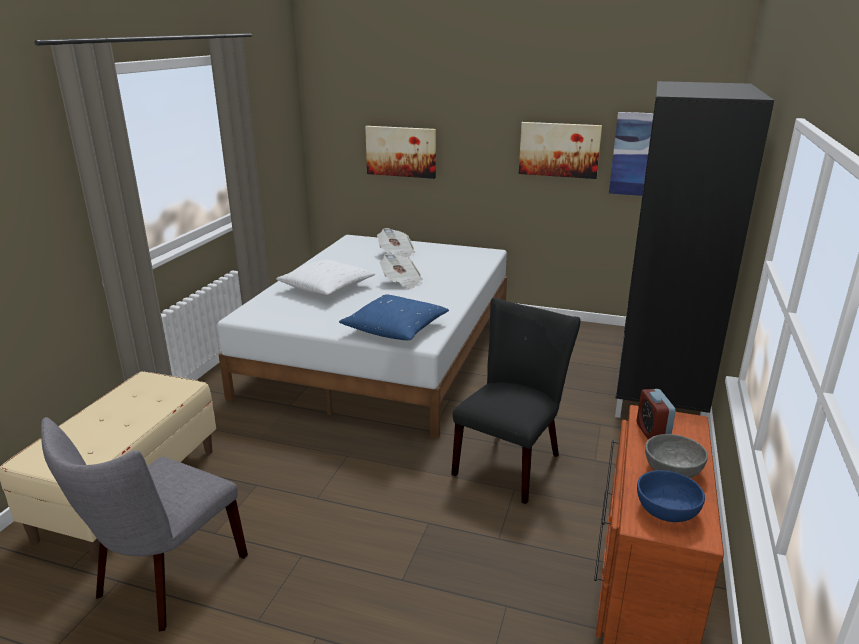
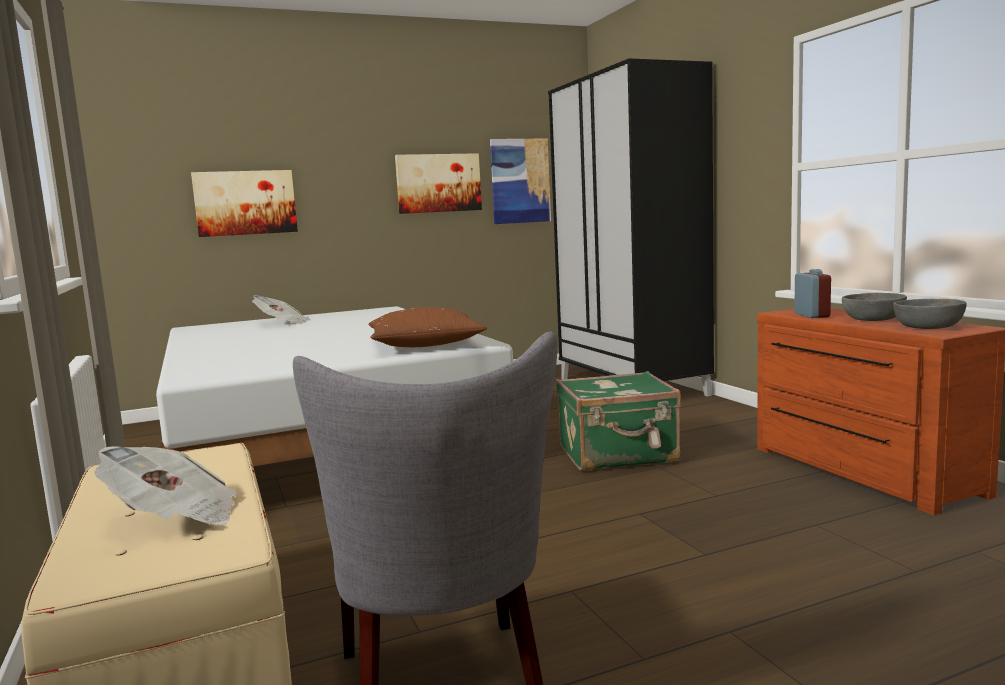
camera: 40 degrees left, 15 degrees down
(327, 288) = (257, 347): white pillow -> none
(395, 328) = (425, 344): blue pillow -> brown pillow
(401, 282) = (342, 330): newspaper -> newspaper (175, 517)
(511, 461) = (618, 455): black chair -> green suitcase
(652, 433) = (811, 315): alarm clock -> alarm clock turned 135 degrees counterclockwise
(666, 509) = (927, 327): blue bowl -> grey bowl

